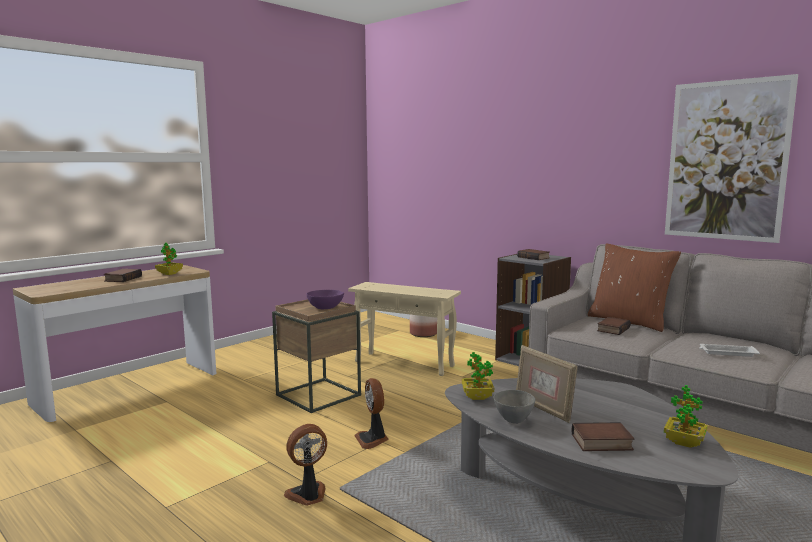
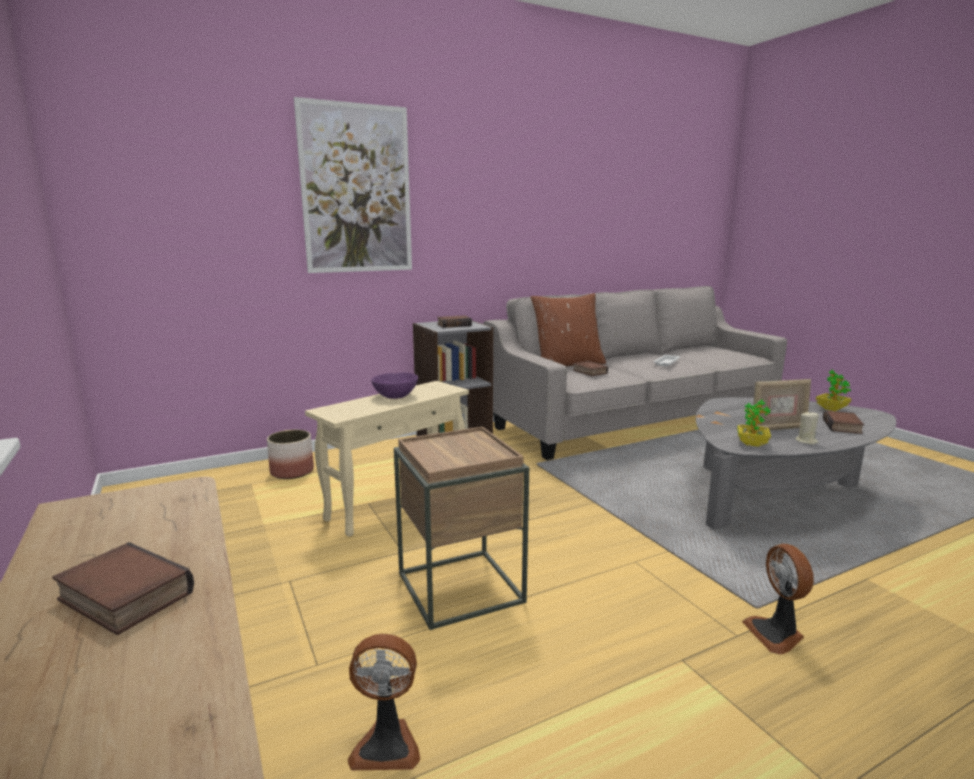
camera: 70 degrees left, 5 degrees up
(169, 274) = (166, 522): potted plant -> none
(325, 308) = (469, 444): purple bowl -> purple bowl (395, 396)
(372, 439) = (629, 566): fan -> fan (387, 744)
(513, 420) = (806, 441): grey bowl -> beige candle
(726, 161) = (583, 214): picture -> picture (357, 190)

